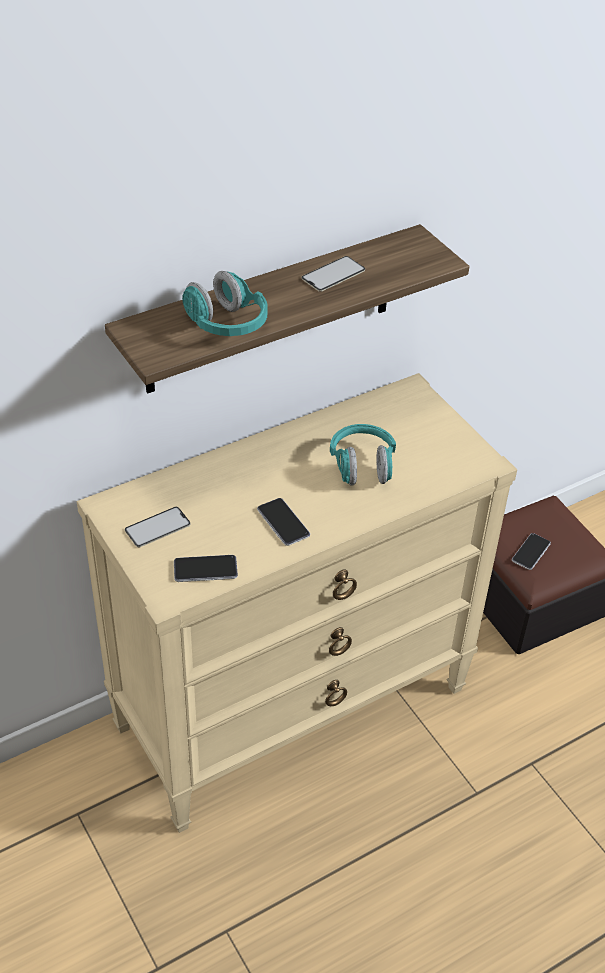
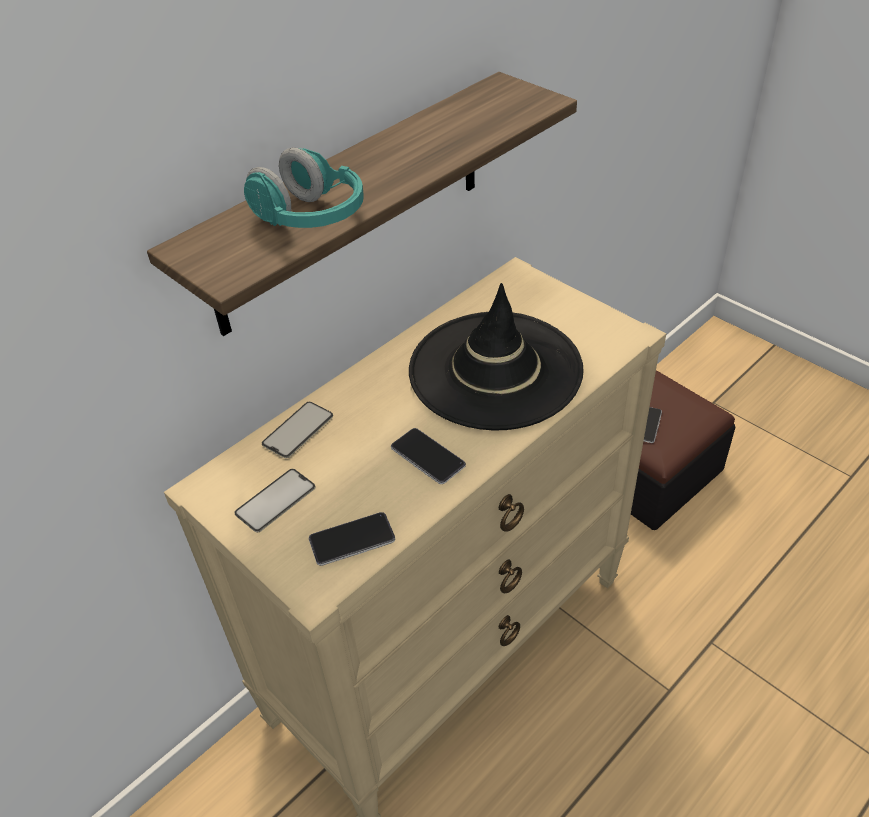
camera: 10 degrees left, 0 degrees up
(333, 274) = (422, 138): phone -> phone (298, 430)
(362, 467) = (495, 370): turquoise headphones -> black hat

